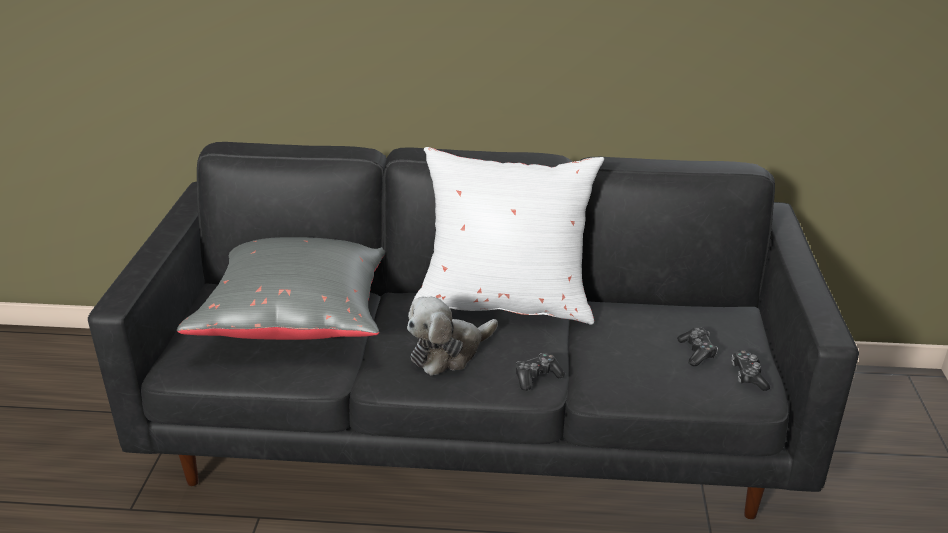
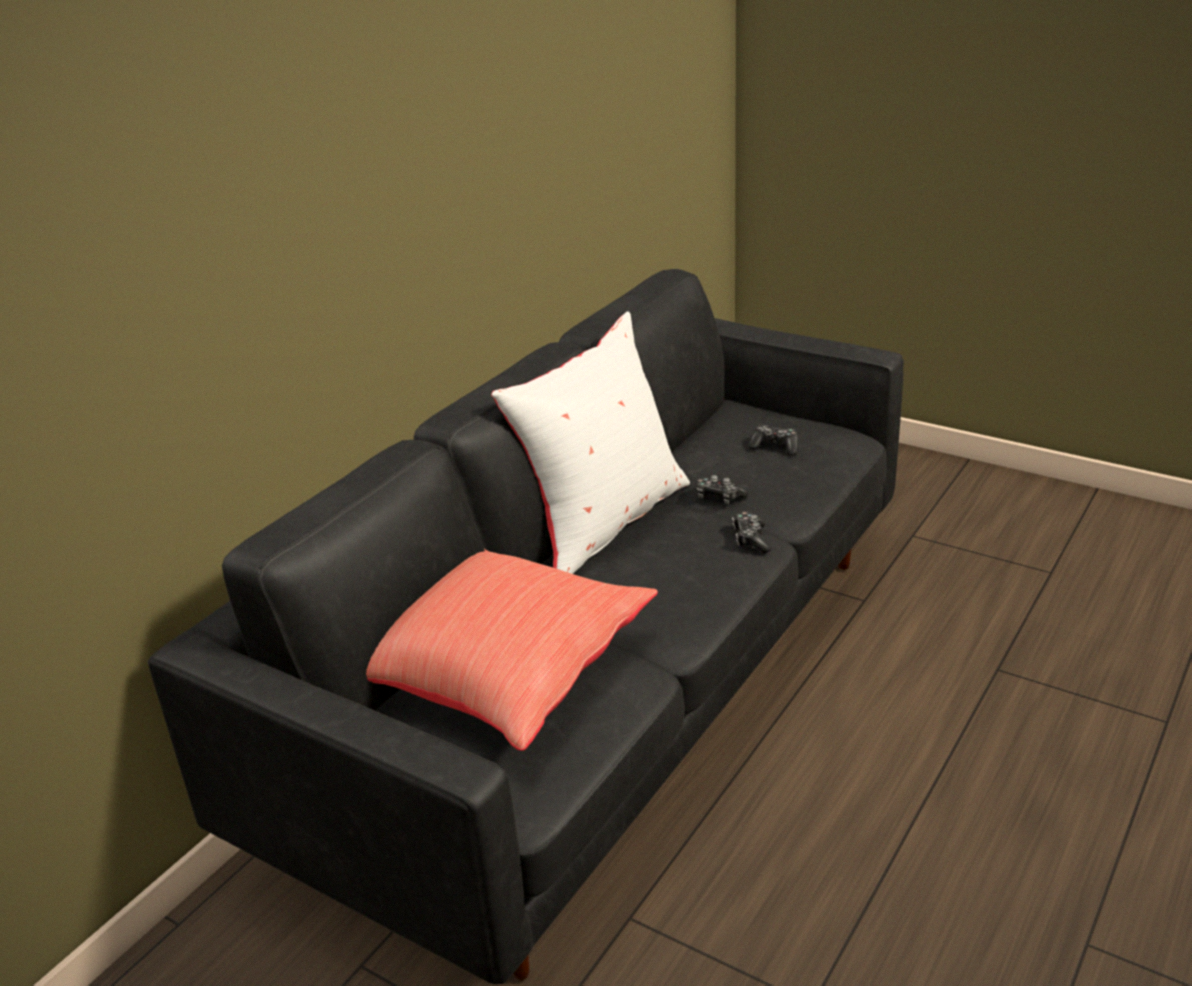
camera: 60 degrees left, 0 degrees up
(298, 316) = (500, 673): grey pillow -> red pillow
(449, 352) = (667, 581): plush toy -> none
(748, 376) = (826, 435): game controller -> game controller (718, 498)

